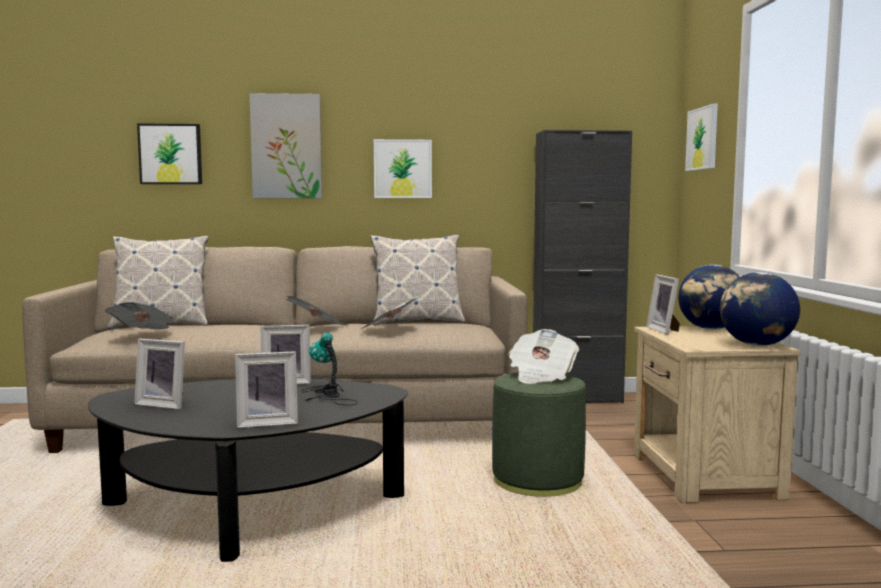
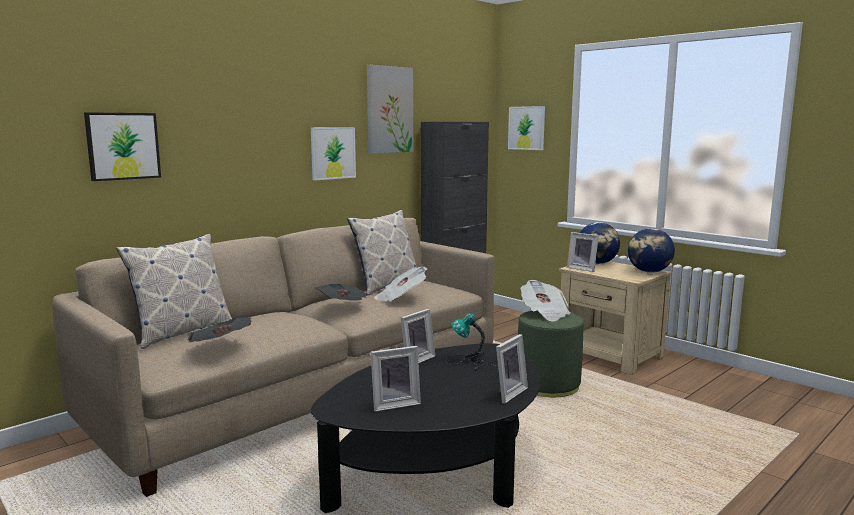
camera: 40 degrees left, 5 degrees up
(286, 146) = (238, 135): picture -> picture (389, 110)

